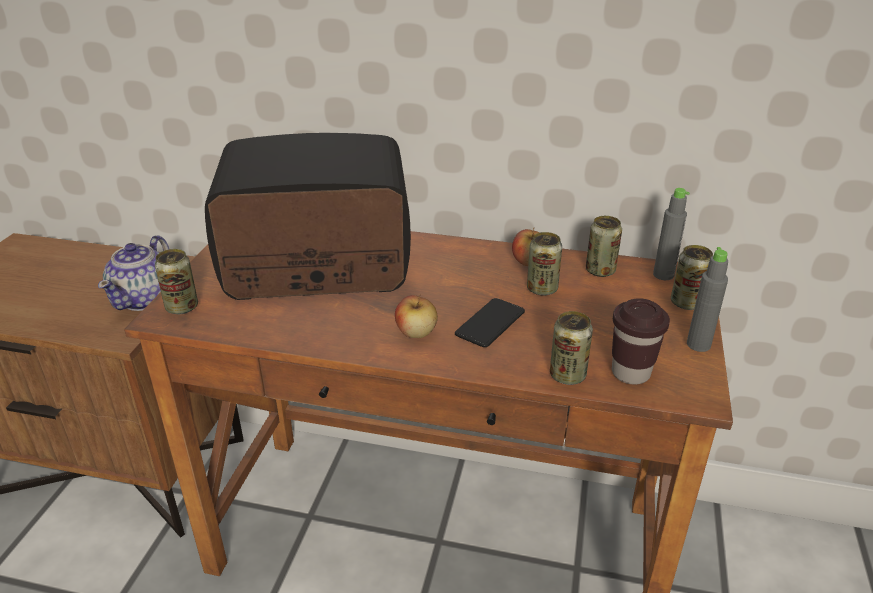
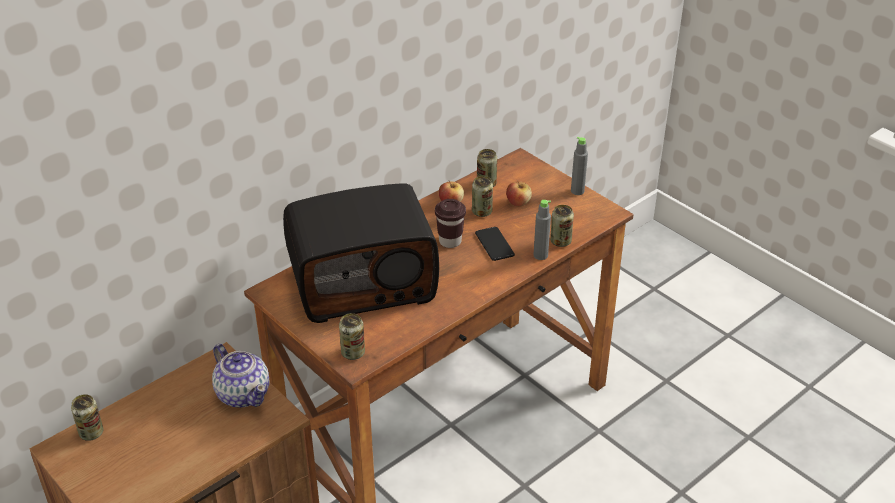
camera: 55 degrees left, 5 degrees up
(316, 265) = (363, 282): radio -> radio turned 135 degrees counterclockwise
(416, 332) = (476, 273): apple -> apple (518, 203)
(630, 373) = (577, 222): brown cup -> brown cup (450, 241)
(663, 275) = (512, 167): grey bottle -> grey bottle (540, 255)
(686, 303) = (543, 174): can -> can (91, 433)

